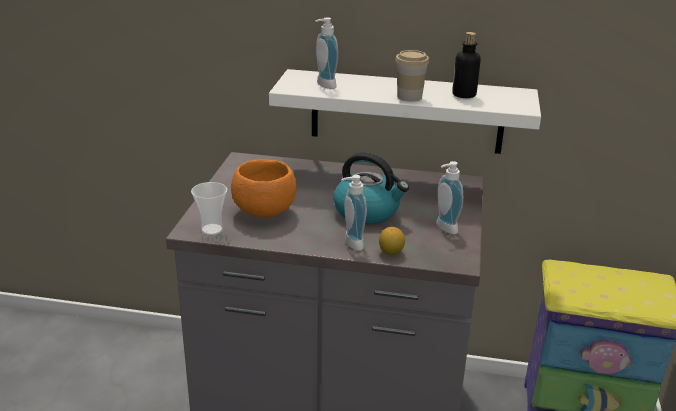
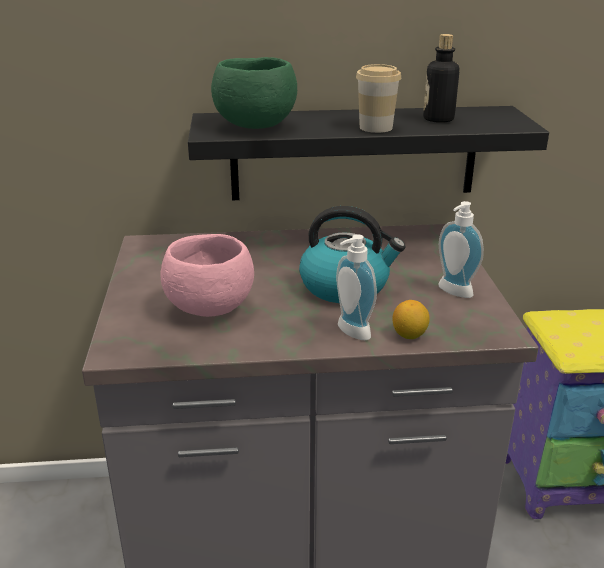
camera: 15 degrees left, 0 degrees up
(212, 229) = (146, 345): cup -> none
(265, 212) = (210, 308): orange bowl -> pink bowl
(323, 85) = (256, 126): soap dispenser -> green bowl
(406, 112) = (354, 153): white shelf -> black shelf

